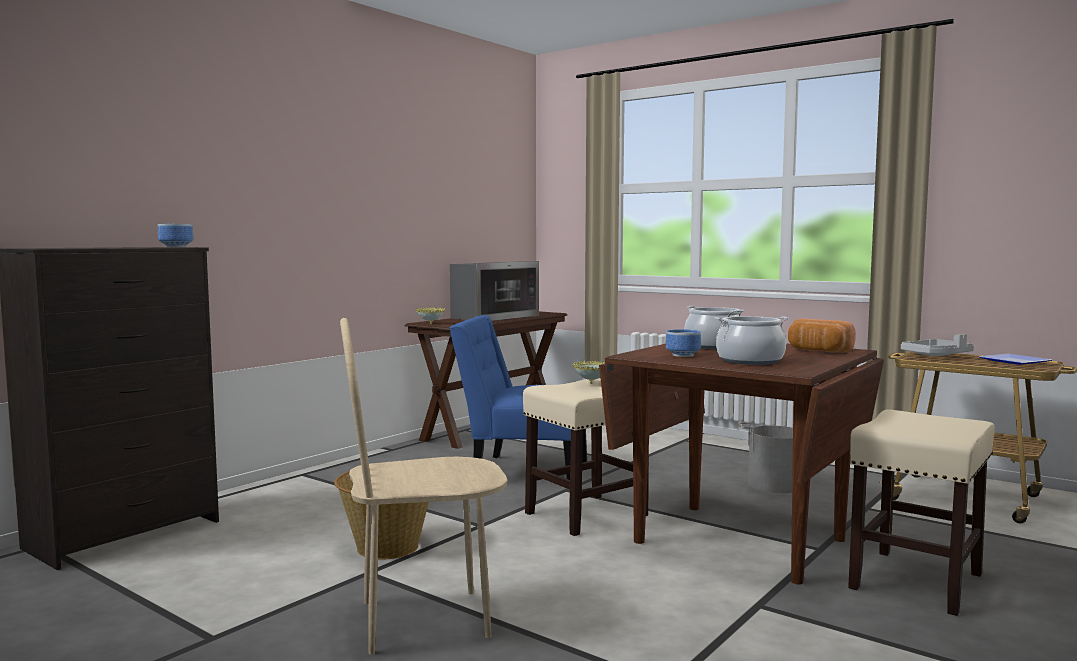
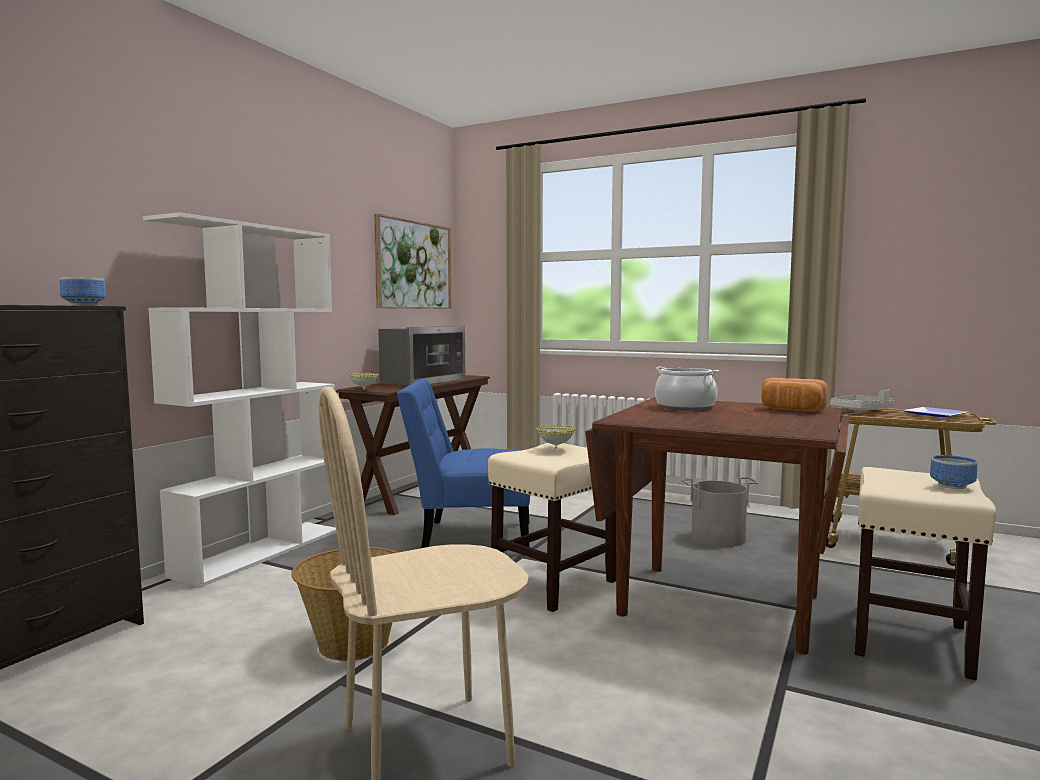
camera: 10 degrees left, 0 degrees up
(326, 473) = (260, 551): none -> white bookcase
(489, 199) = (413, 265): none -> picture
(682, 355) = (668, 418): bowl -> bowl (950, 485)
(750, 361) = (745, 423): cooking pot -> none

